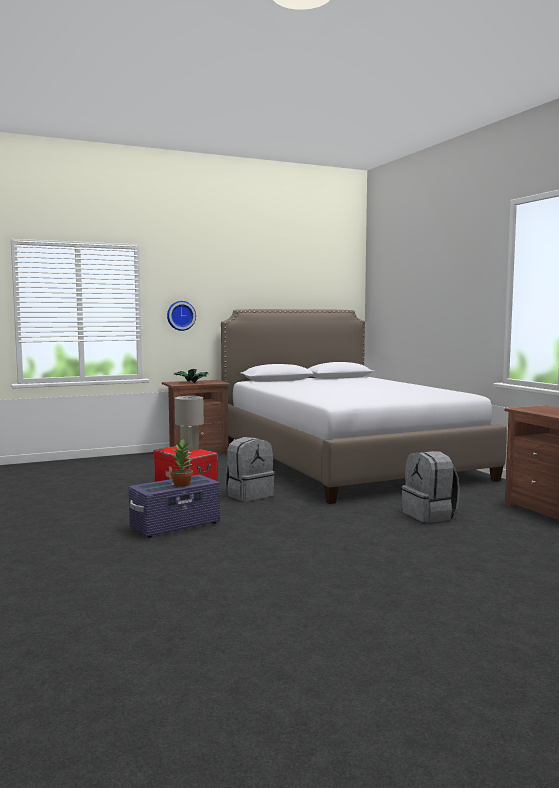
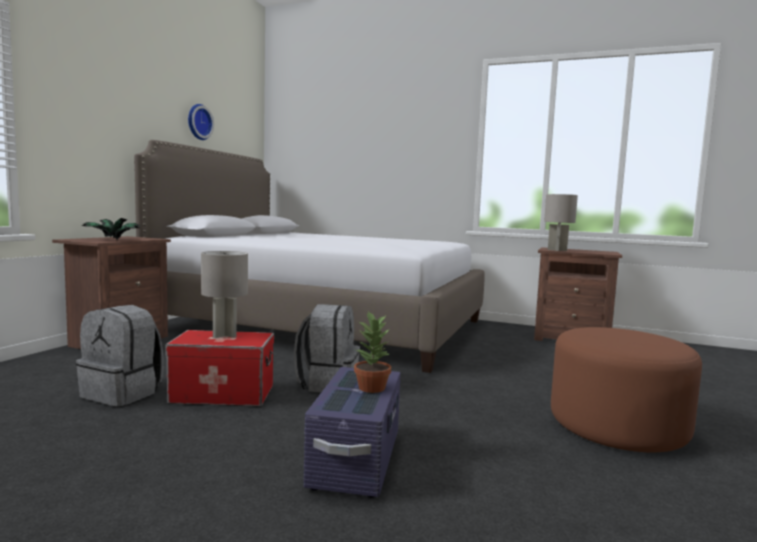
camera: 45 degrees left, 0 degrees up
(180, 315) = (77, 137): wall clock -> wall clock (198, 122)
(358, 558) = (617, 427): none -> brown ottoman
(430, 515) = (527, 363): grey backpack -> grey backpack (123, 393)
(528, 409) = (557, 250): none -> grey table lamp

